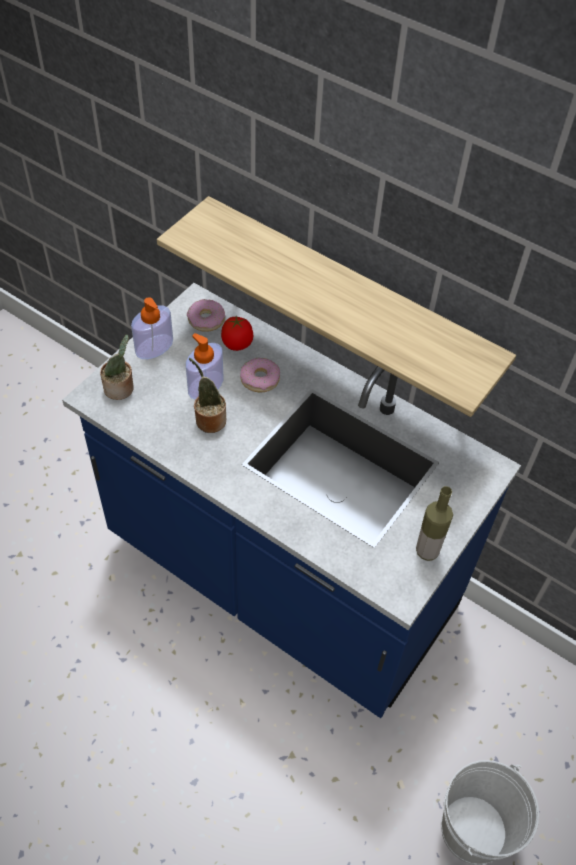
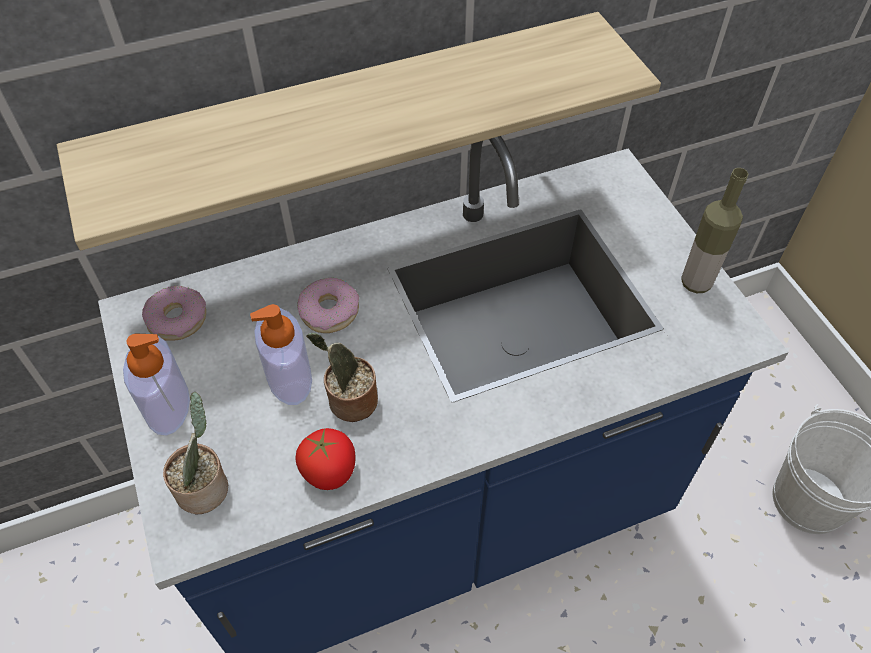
camera: 55 degrees left, 0 degrees up
(237, 344) = (250, 306): tomato -> tomato (329, 471)

